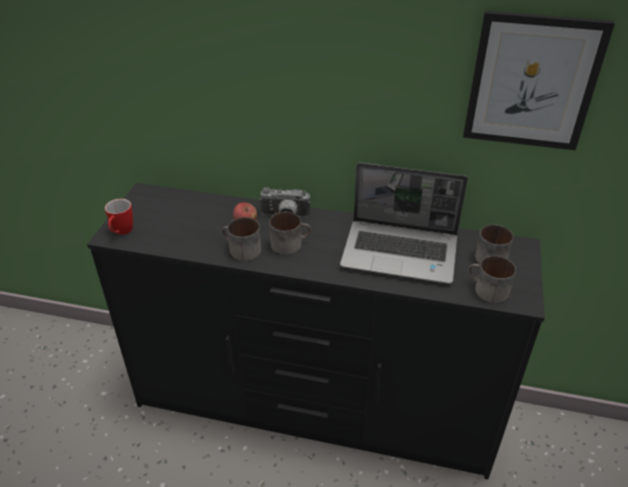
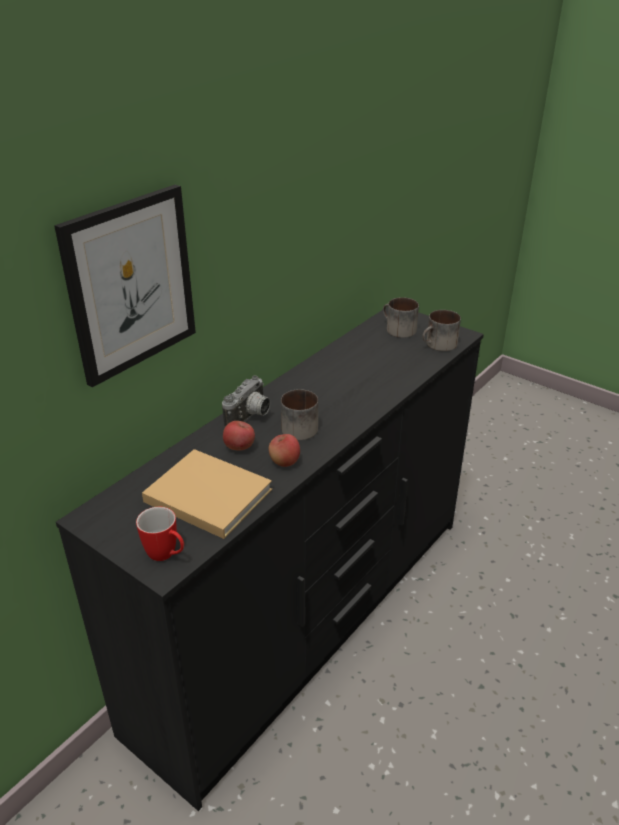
camera: 65 degrees left, 5 degrees down
(186, 227) = (205, 494): none -> beige book
(241, 250) = (284, 462): mug -> apple
(401, 252) = (362, 368): laptop -> none
(532, 82) = (370, 162): picture -> picture (130, 284)

